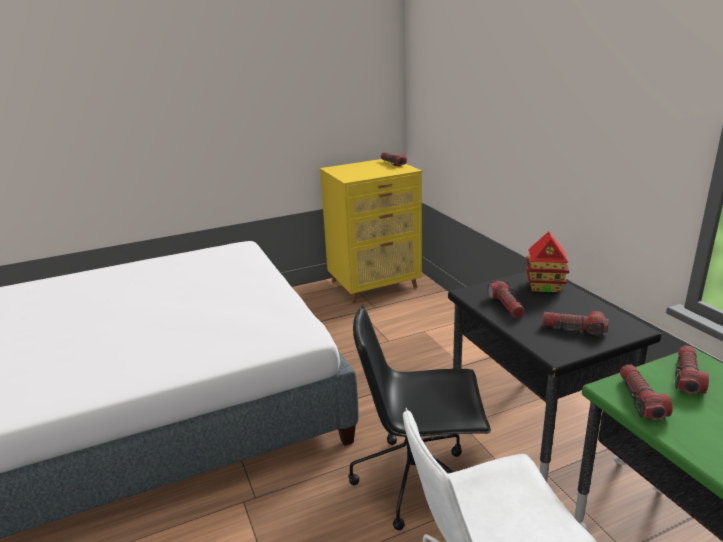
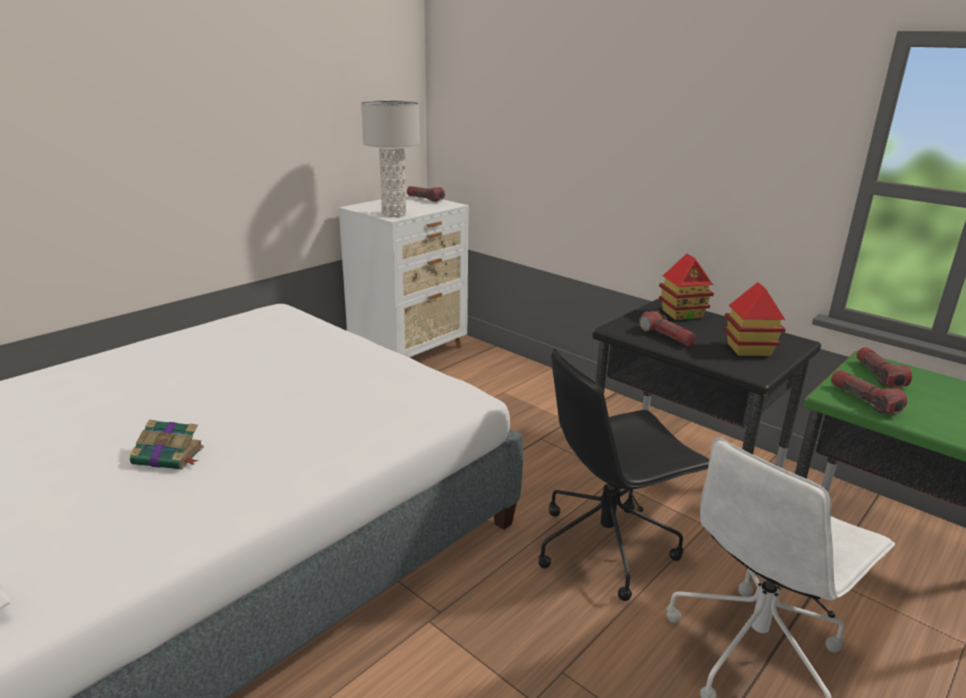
camera: 25 degrees left, 0 degrees up
(85, 344) = (169, 456): none -> book
(352, 176) = (393, 214): none -> white table lamp
(374, 284) = (409, 349): yellow dresser -> white dresser
(574, 329) = (748, 349): flashlight -> toy house

